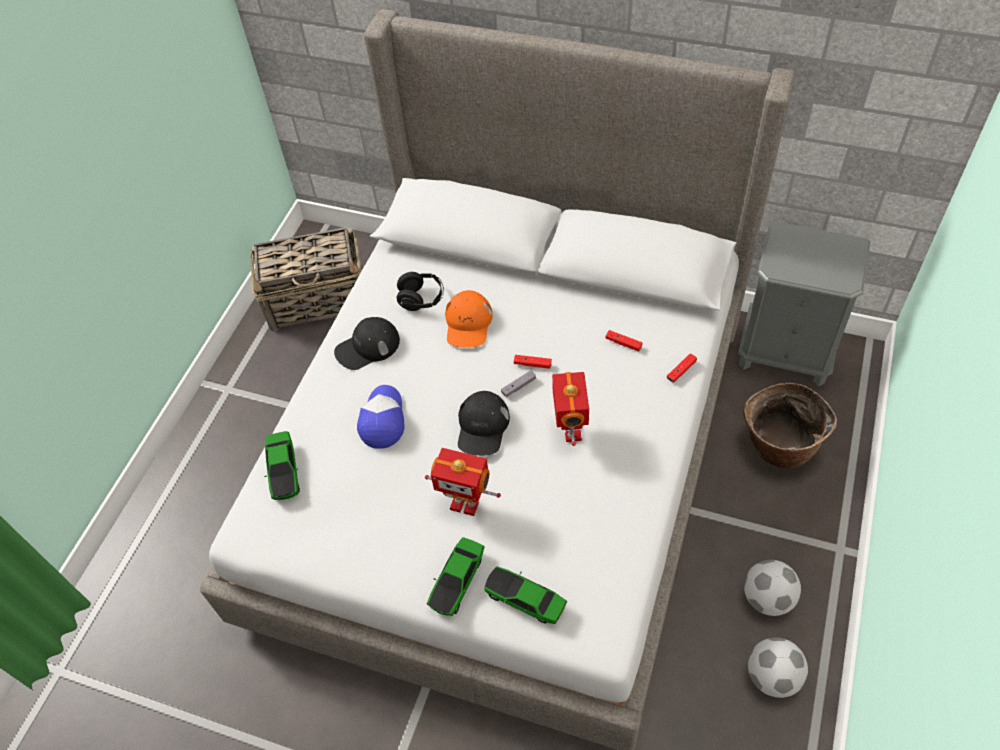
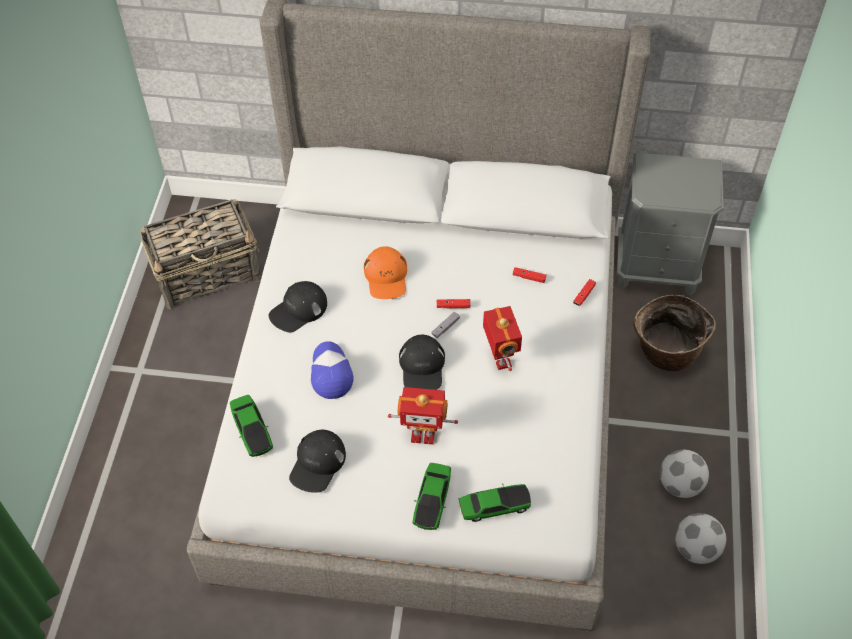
camera: 15 degrees left, 0 degrees up
(342, 518) = (317, 463): none -> black cap
(421, 299) = (337, 260): black headphones -> none
(525, 600) = (494, 506): toy car -> toy car turned 150 degrees clockwise

